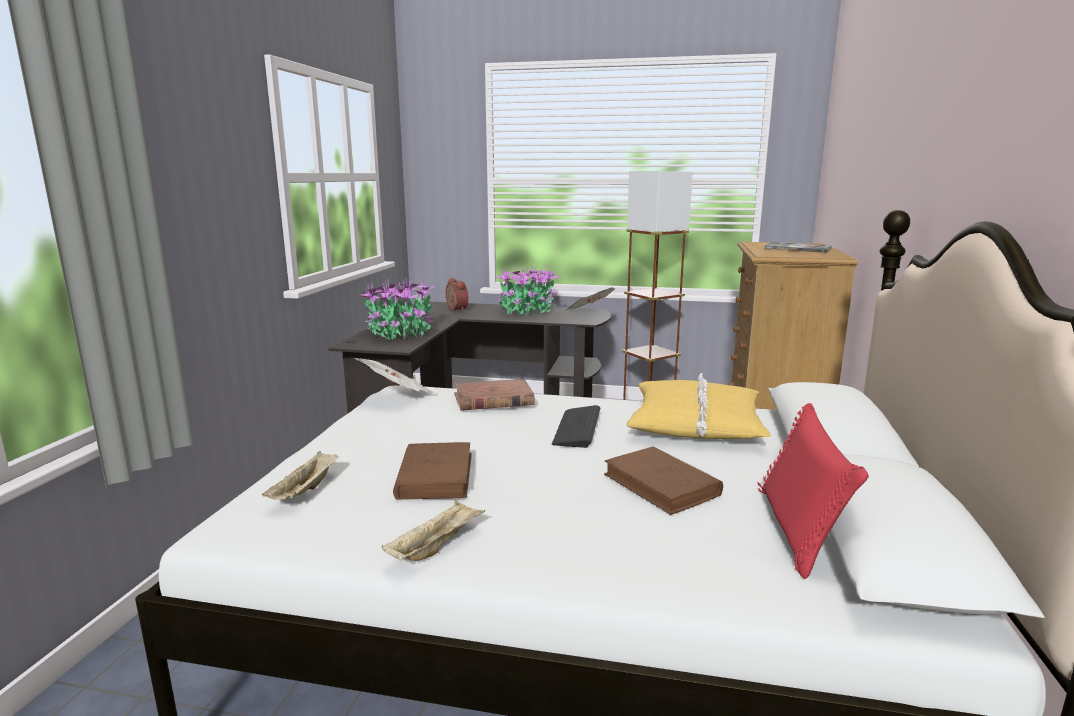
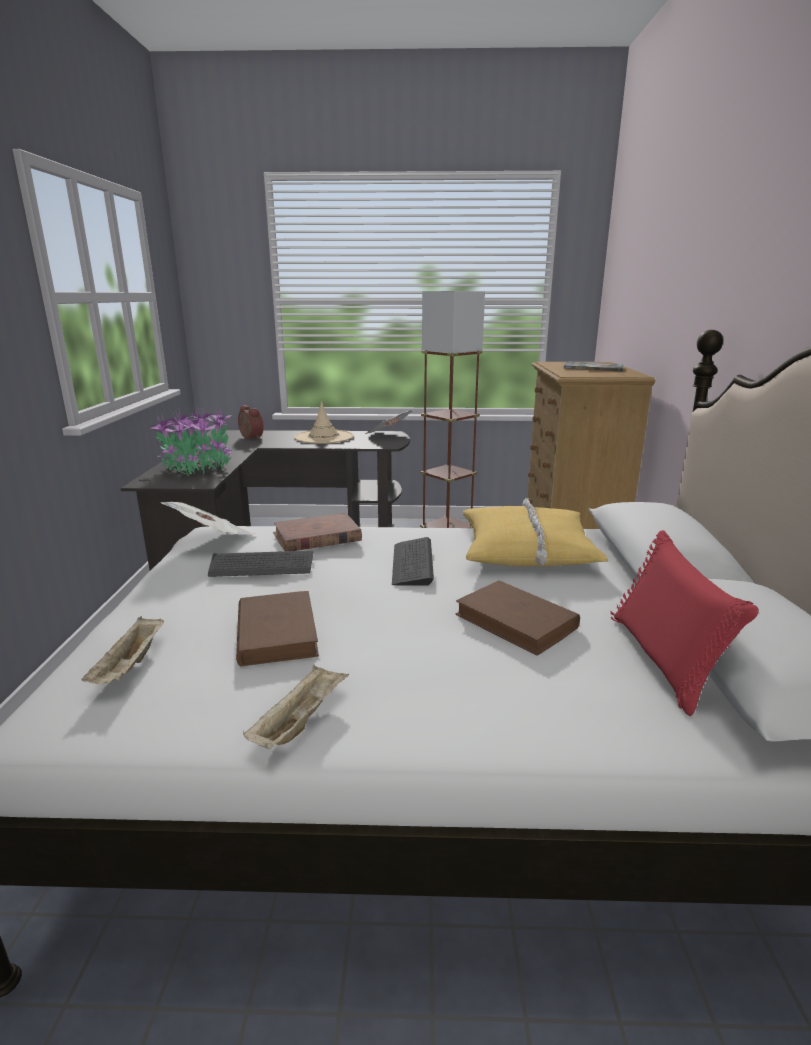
camera: 10 degrees left, 5 degrees up
(436, 420) = (262, 566): none -> keyboard
(526, 311) = (324, 437): potted plant -> beige hat

